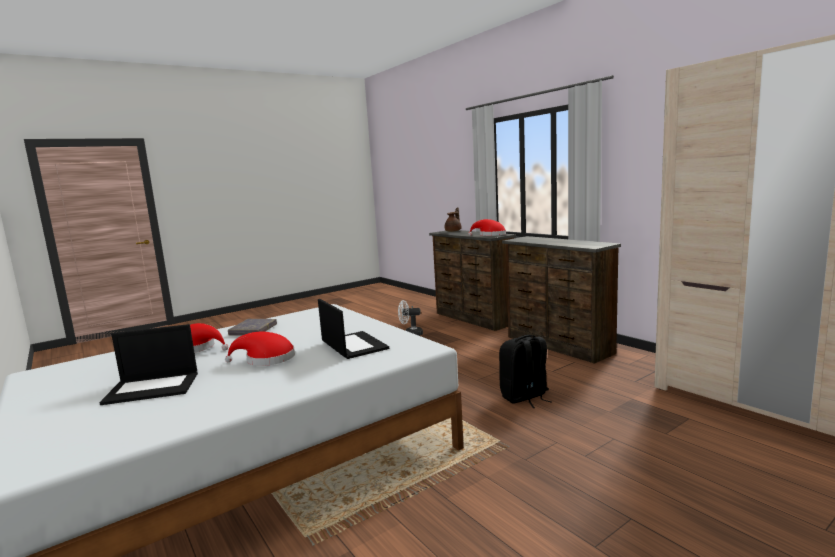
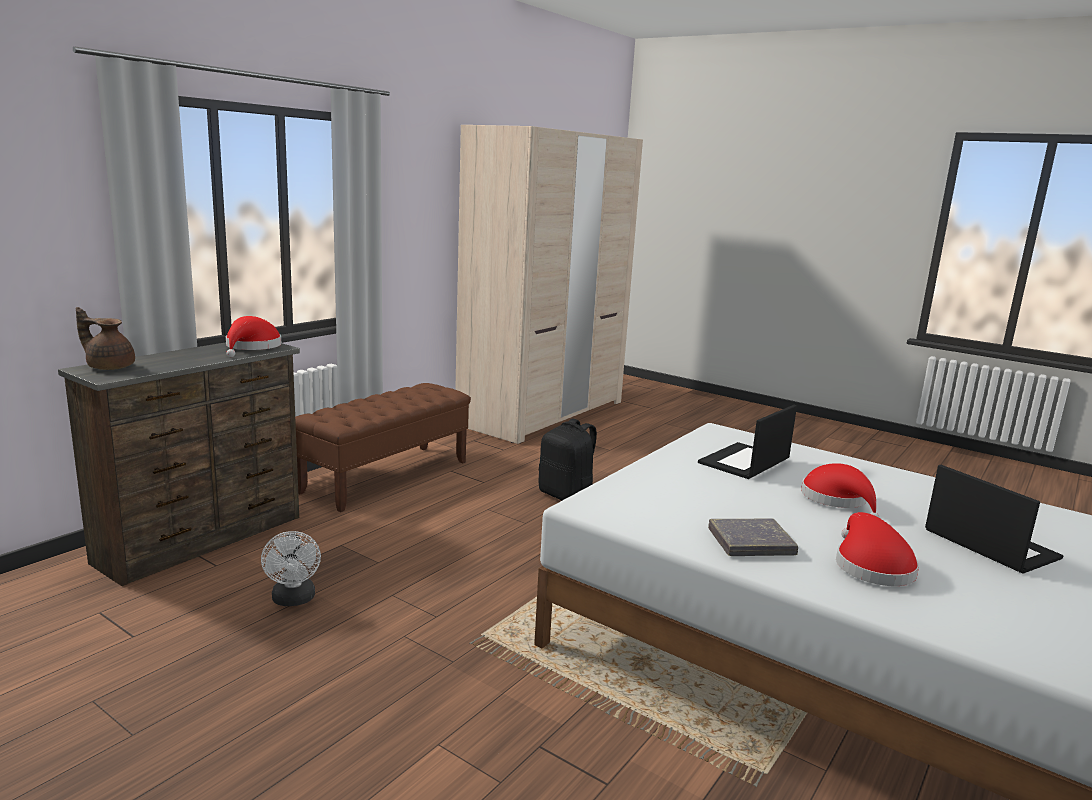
camera: 110 degrees left, 5 degrees up
(558, 345) = (386, 476): brown dresser -> brown bench

